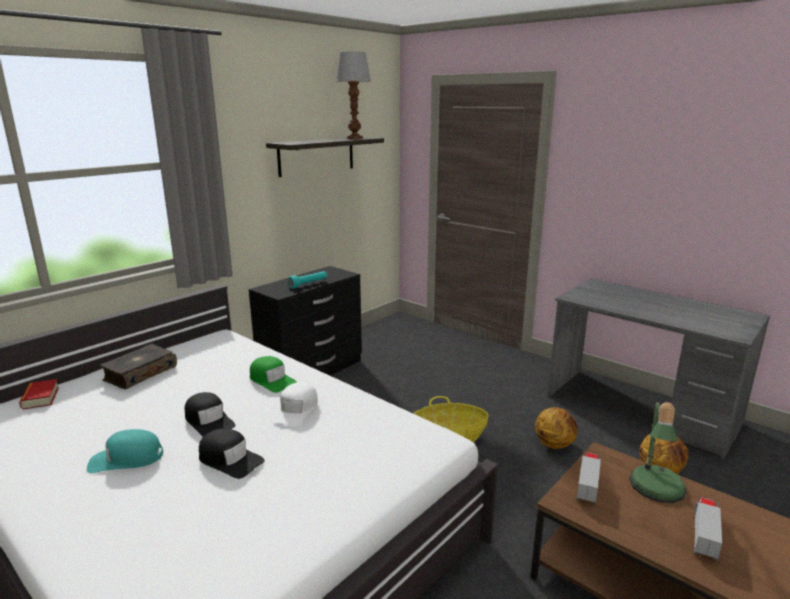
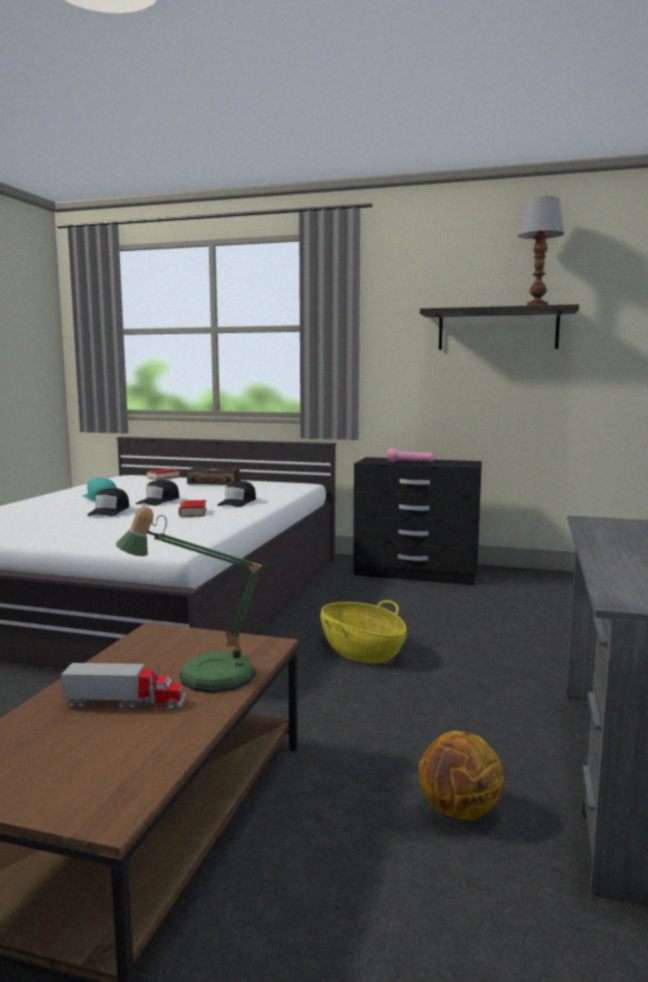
camera: 65 degrees right, 10 degrees down
(272, 380) = (238, 502): green cap -> black cap
(296, 410) = (193, 512): white cap -> book
(308, 284) = (410, 463): turquoise flashlight -> pink flashlight
(554, 444) = (432, 714): basketball -> none
(588, 482) = (199, 640): toy truck -> none

